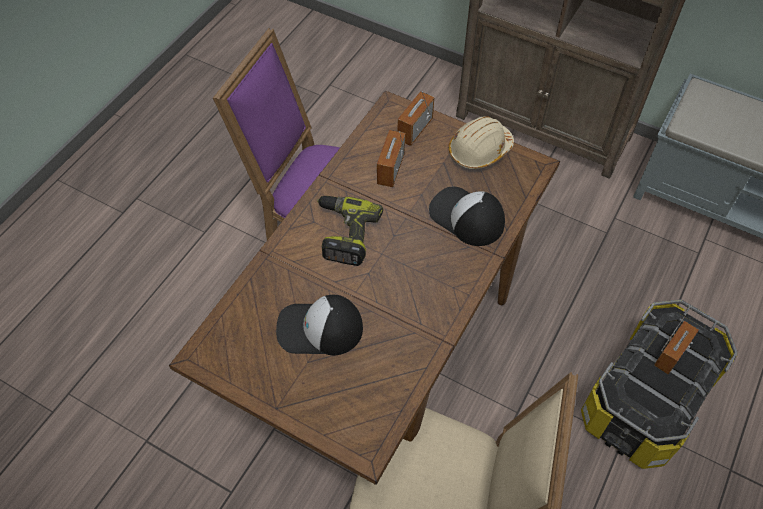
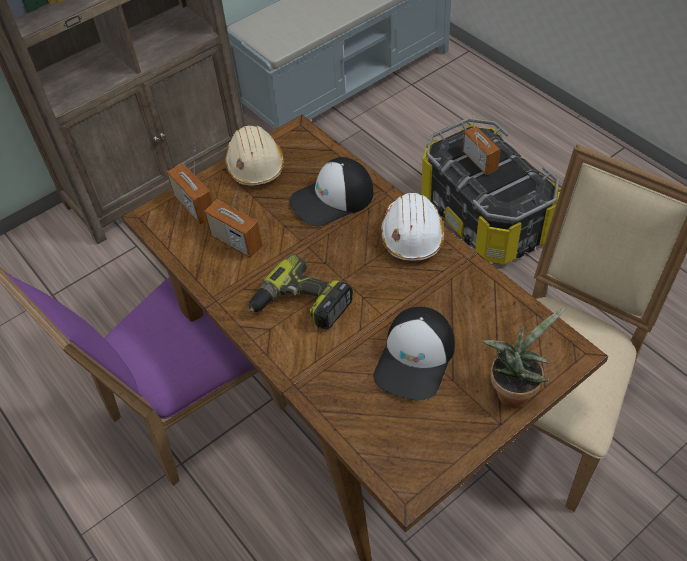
camera: 65 degrees left, 5 degrees down
(313, 410) = (514, 390): none -> potted plant
(451, 289) = (412, 235): none -> white hard hat

